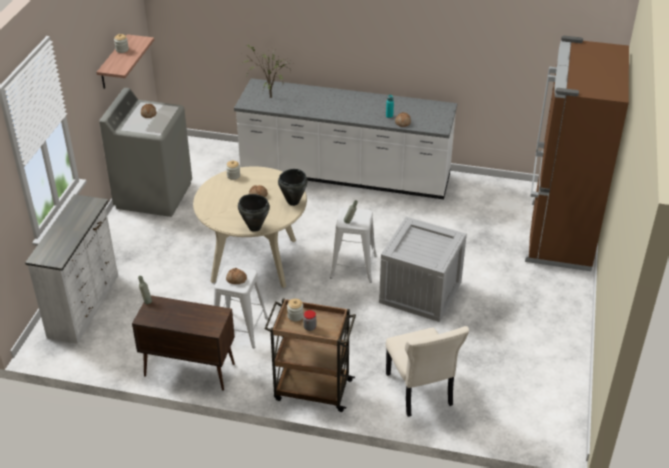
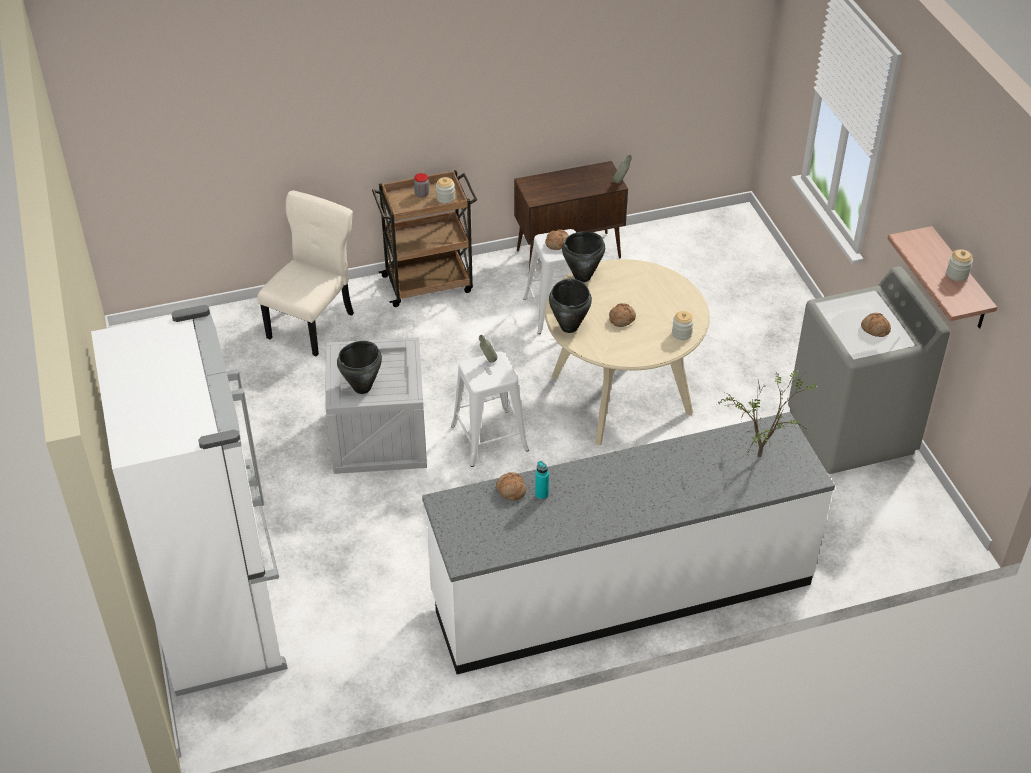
camera: 150 degrees right, 5 degrees up
(85, 305) = (747, 269): white dresser -> none
(420, 391) = (313, 324): beige chair -> beige chair turned 75 degrees clockwise
(435, 241) = (362, 388): none -> black cooking pot
(558, 236) = (221, 615): brown fridge -> white fridge

